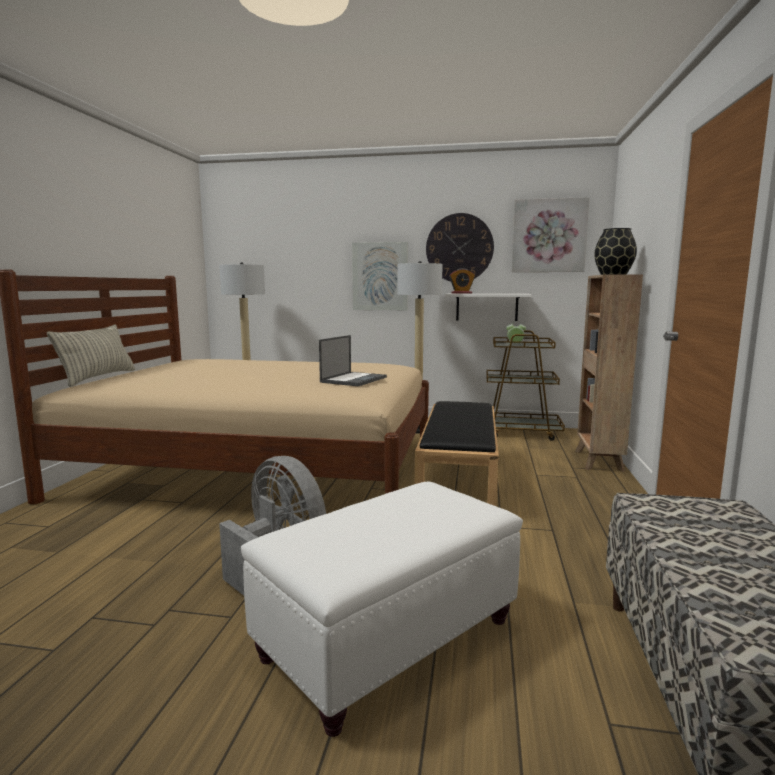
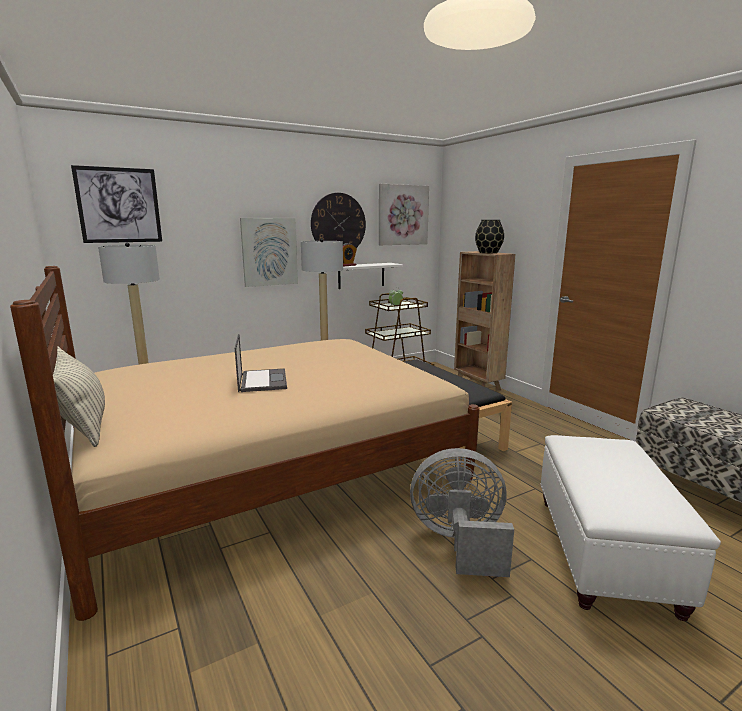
camera: 40 degrees left, 5 degrees up
(255, 234) = (119, 205): none -> picture
(354, 379) = (378, 364): laptop -> laptop (262, 380)

